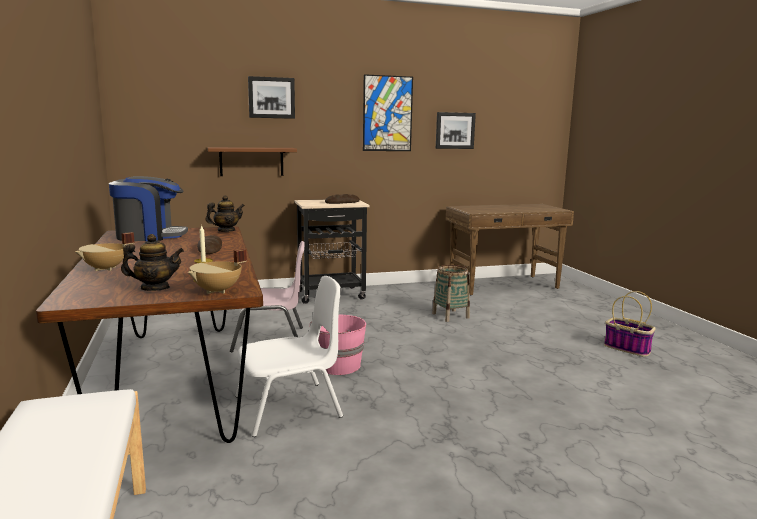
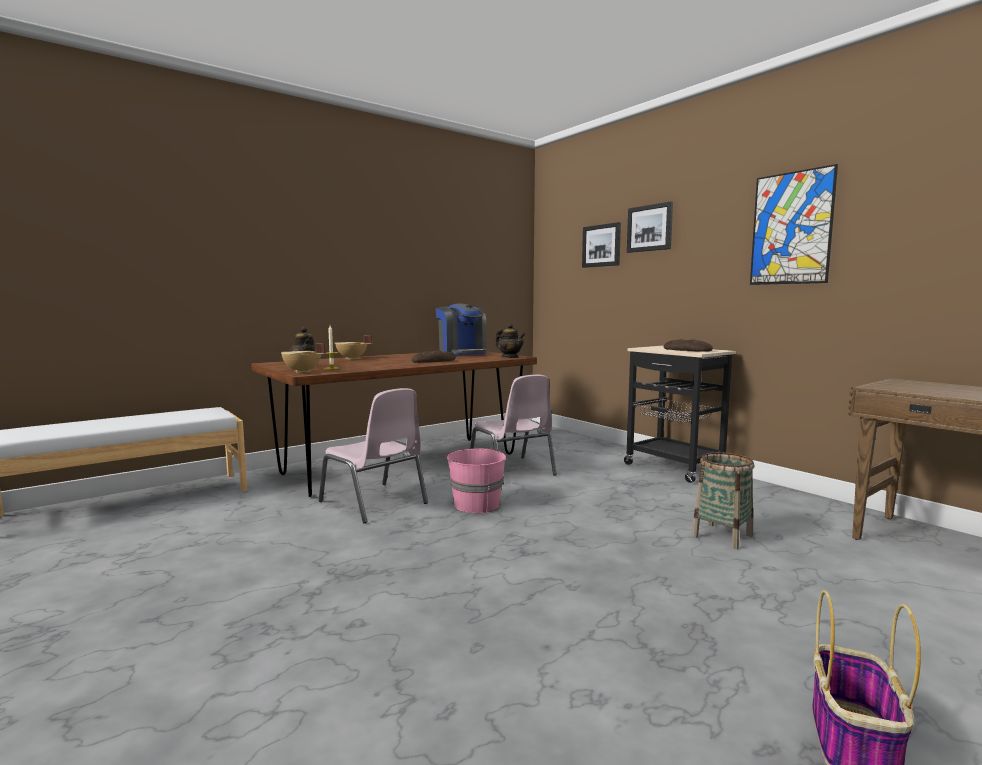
camera: 70 degrees right, 5 degrees down
(251, 161) = (628, 300): brown shelf -> none
(290, 407) = (374, 503): white chair -> pink chair
(454, 130) = (924, 242): picture -> picture (601, 245)

